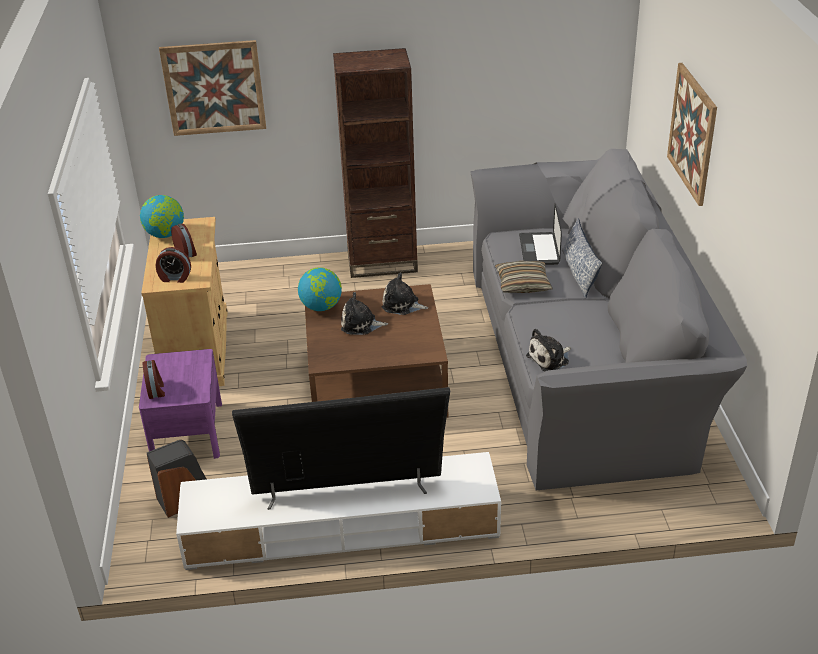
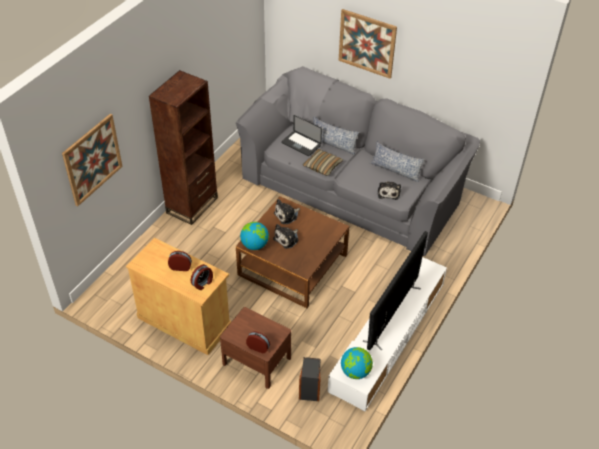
camera: 55 degrees left, 10 degrees up
(165, 235) = (149, 267): globe -> globe (355, 372)
(187, 432) = (256, 361): purple nightstand -> brown nightstand
(605, 345) = (395, 170): none -> pillow

